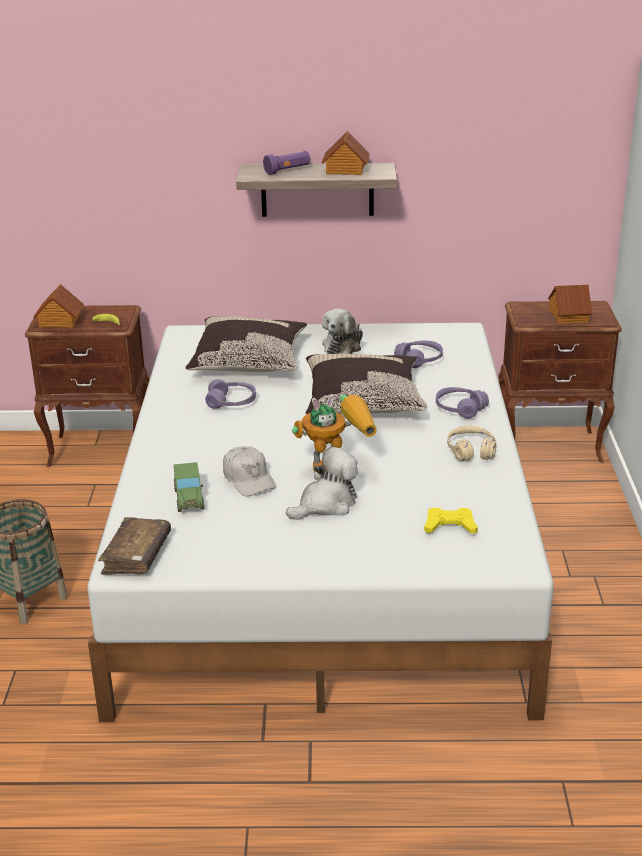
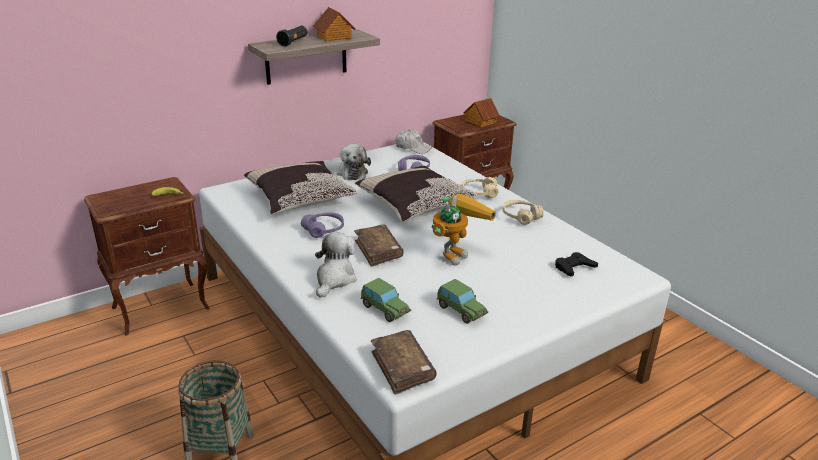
camera: 35 degrees left, 0 degrees up
(59, 321) = (120, 203): toy house -> none
(249, 479) = (408, 280): white cap -> white cap (413, 148)
(258, 440) = (378, 251): none -> brown book
(260, 526) = (460, 310): none -> toy car
(287, 170) = (293, 42): purple flashlight -> black flashlight
(326, 504) = (483, 280): plush toy -> plush toy (334, 279)
(449, 526) = (574, 268): yellow game controller -> black game controller
(460, 409) = (479, 193): purple headphones -> beige headphones

